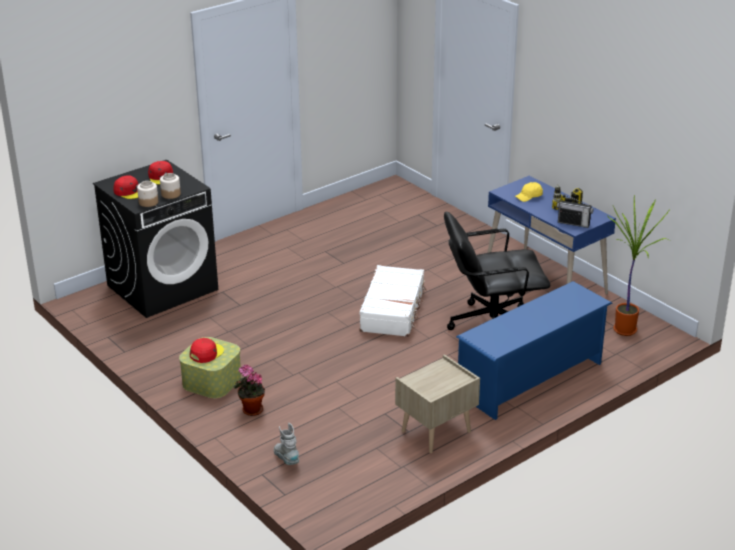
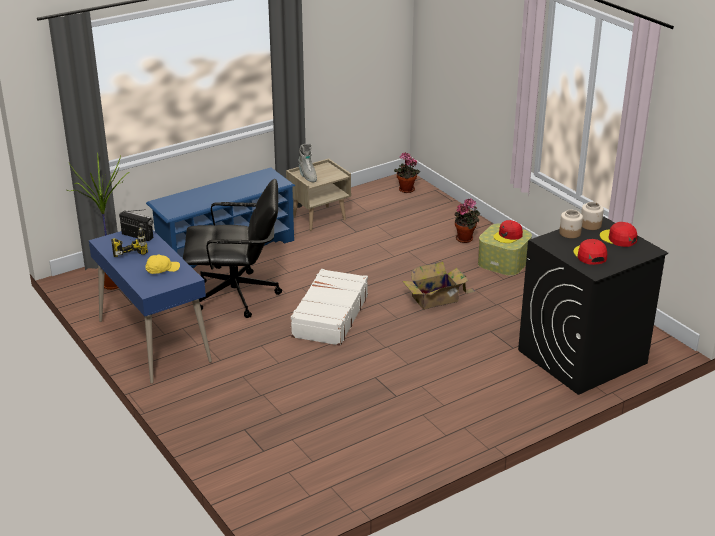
camera: 175 degrees left, 0 degrees up
(286, 459) = (435, 208): grey boot -> grey boot (307, 176)
(289, 333) = (437, 299): none -> cardboard box
(327, 491) = (405, 190): none -> potted plant

